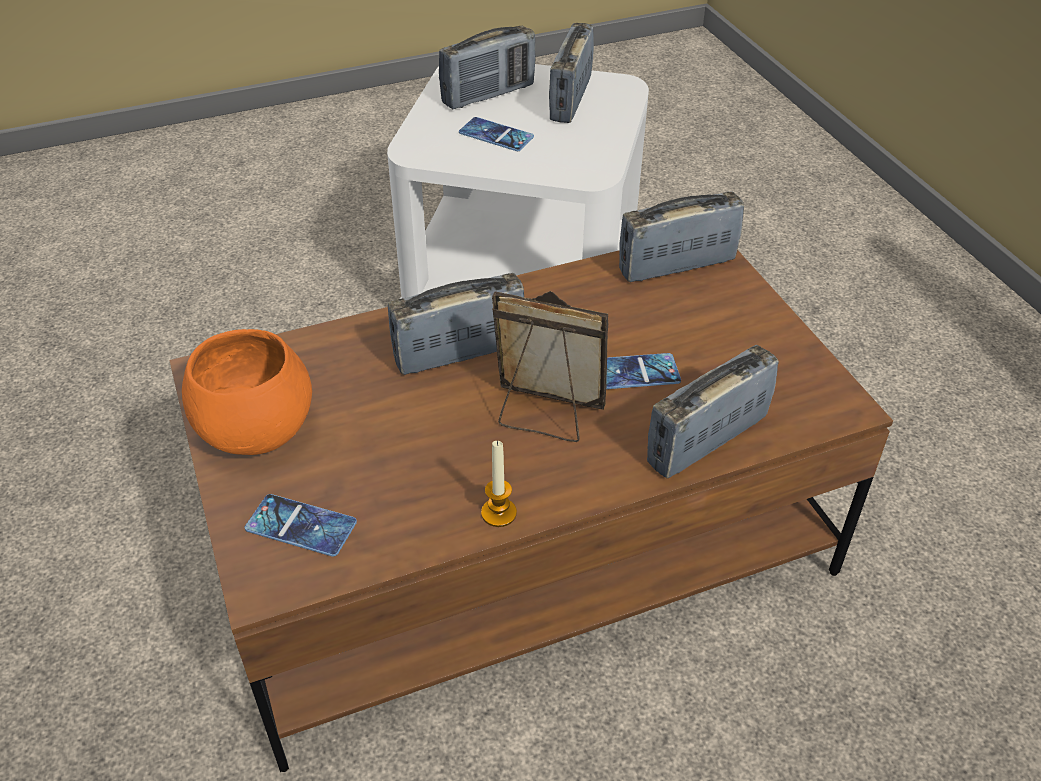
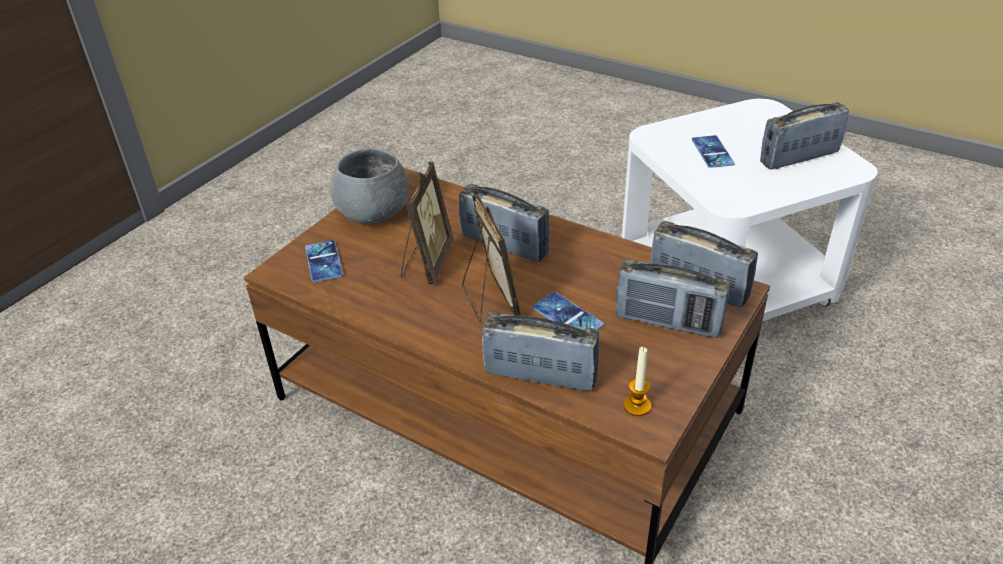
camera: 55 degrees right, 5 degrees down
(258, 429) = (375, 214): orange bowl -> grey bowl
(418, 432) = (426, 263): none -> picture frame
(488, 95) = (750, 129): radio -> radio (668, 322)
(499, 513) = (394, 321): candle -> candle (637, 406)

